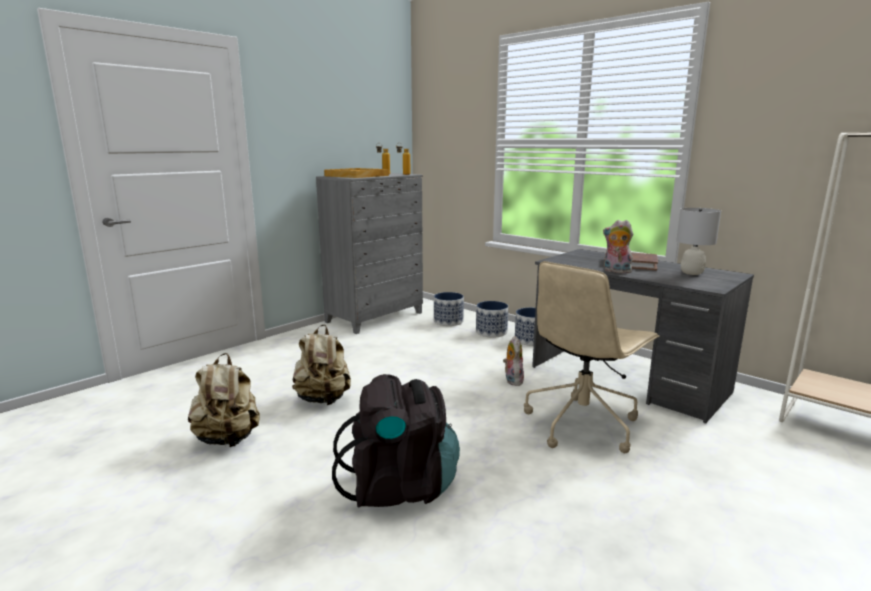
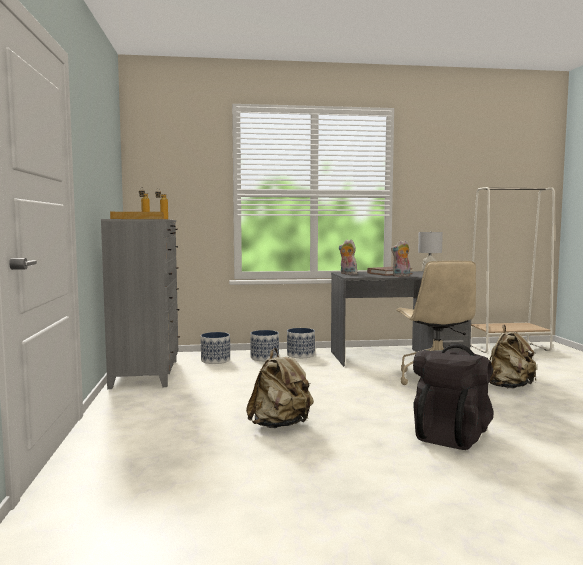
camera: 50 degrees left, 10 degrees down
(228, 439) = (294, 471): beige backpack -> beige backpack (509, 387)
(512, 380) = (352, 375): plush toy -> plush toy (347, 274)

